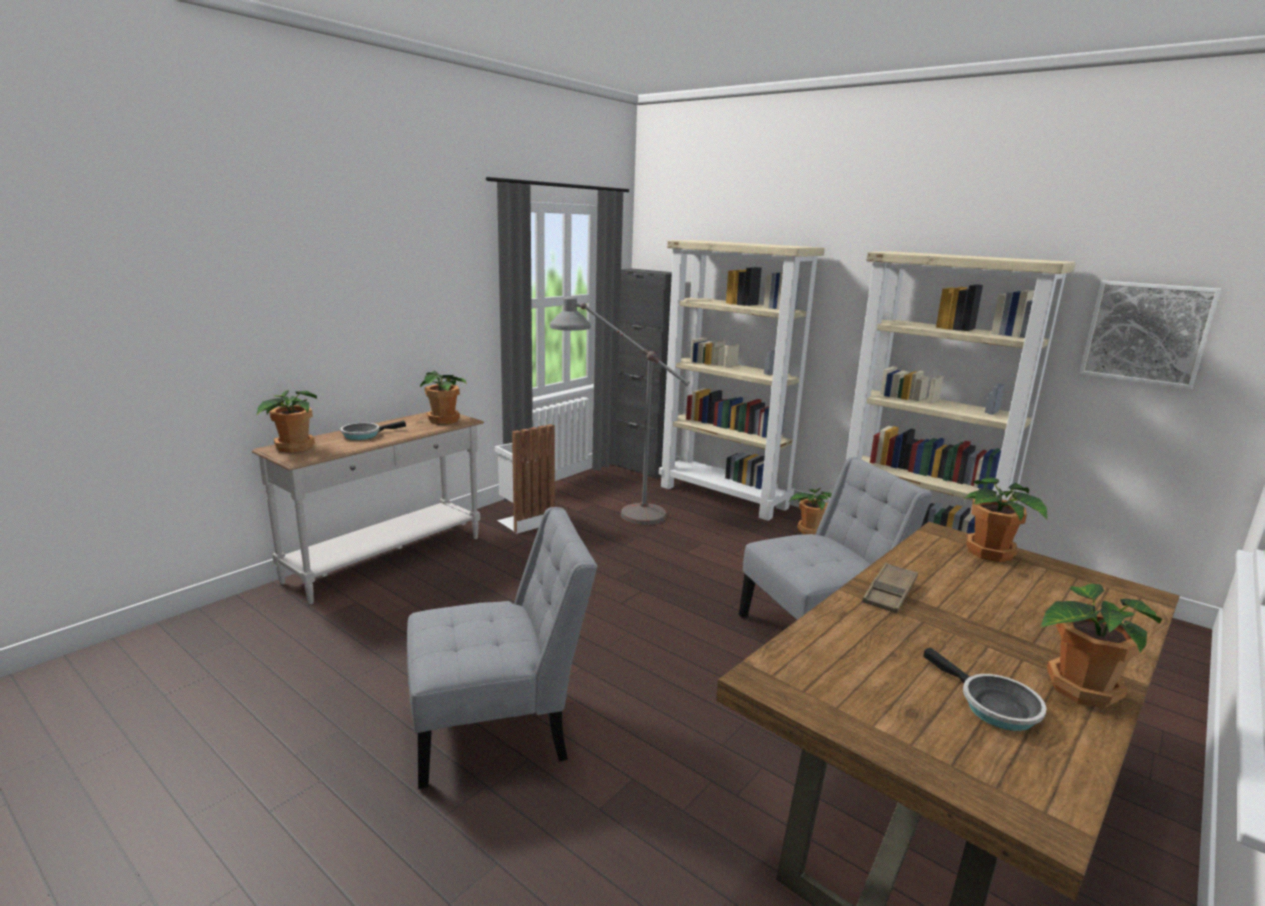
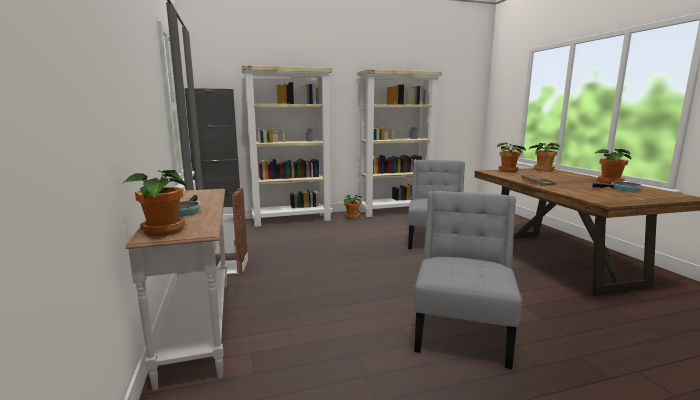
camera: 55 degrees left, 5 degrees down
(444, 420) = (201, 193): potted plant -> potted plant (543, 170)
(612, 509) = (260, 243): grey floor lamp -> none
(1146, 333) = (450, 100): picture -> none

